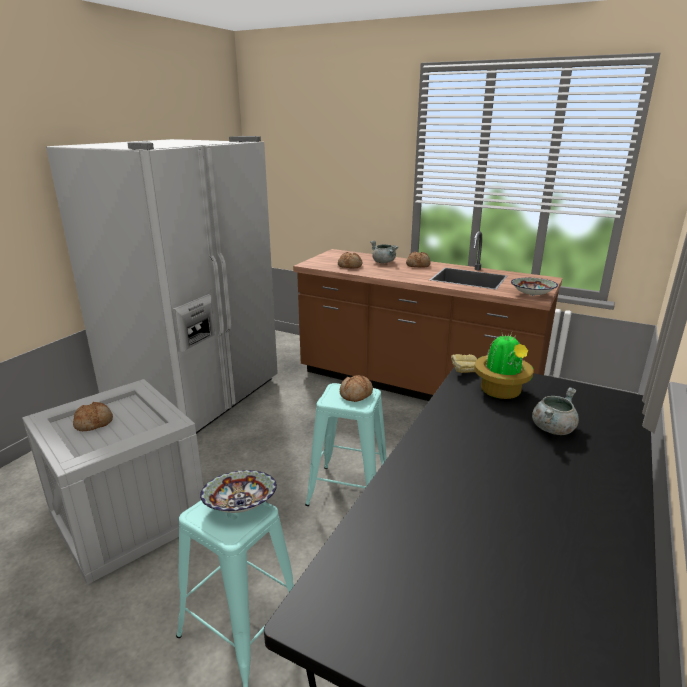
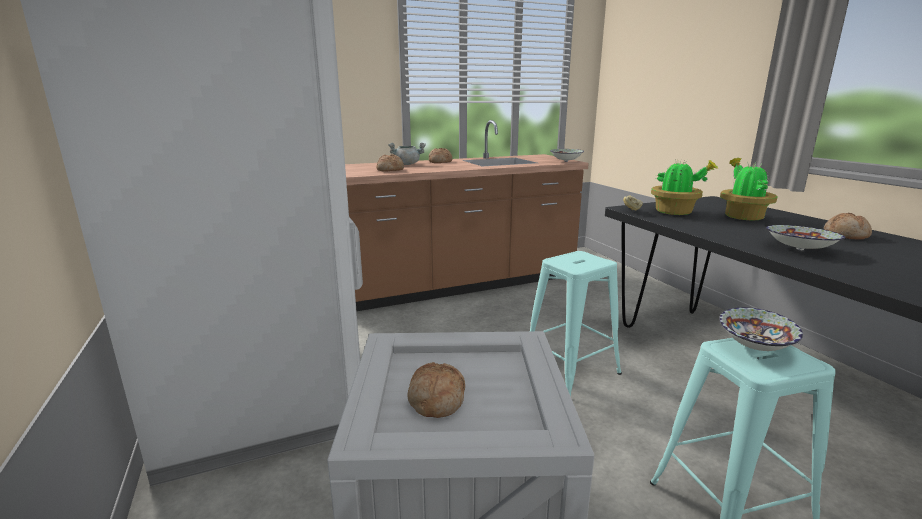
camera: 50 degrees left, 5 degrees down
(356, 395) = (580, 258): bread -> bread (846, 235)
(445, 476) = (799, 249): none -> bowl
(552, 428) = (742, 217): grey cooking pot -> potted plant

